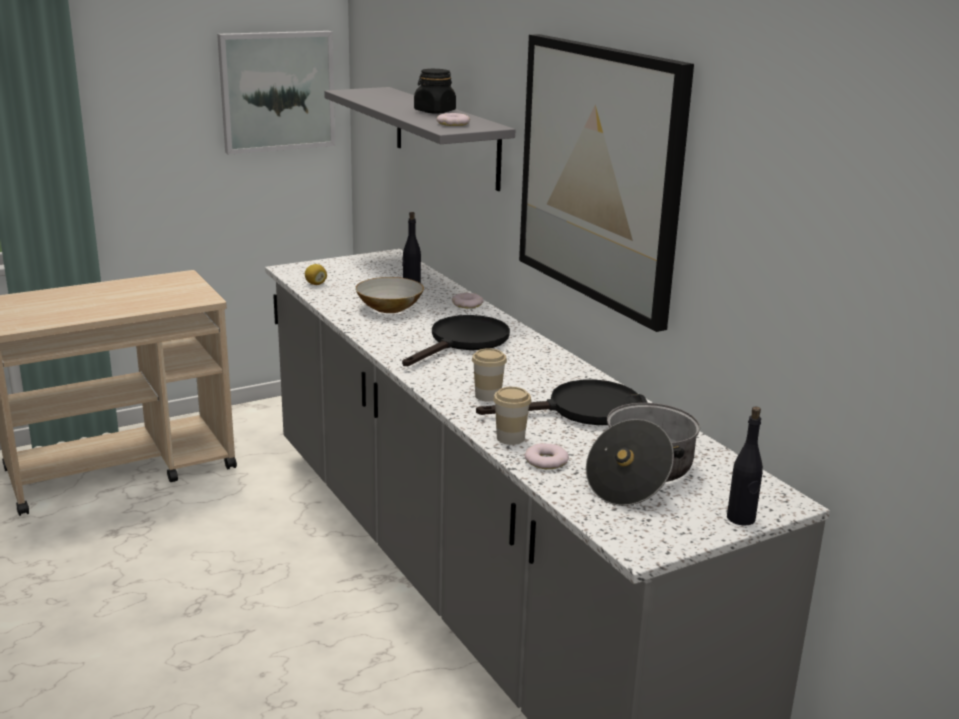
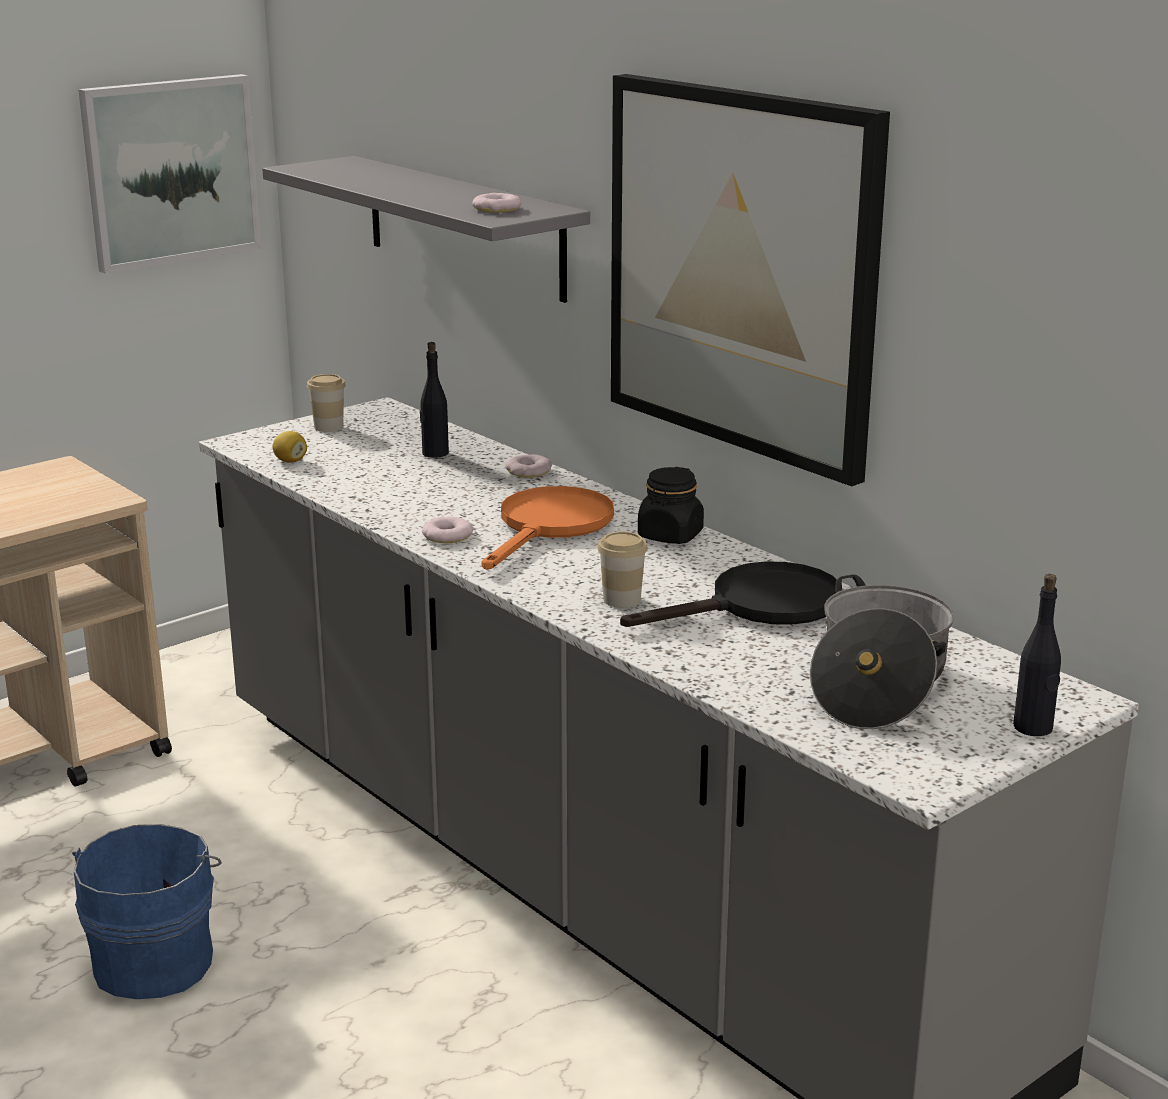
camera: 10 degrees left, 0 degrees up
(179, 601) = (156, 959): none -> blue bucket
(388, 308) = (417, 487): bowl -> none
(434, 111) = (454, 191): black jar -> black jar (670, 535)
(463, 342) = (550, 527): black frying pan -> orange frying pan
(510, 438) = (681, 655): cup -> cup (328, 427)
(546, 461) = (744, 681): donut -> donut (447, 536)

